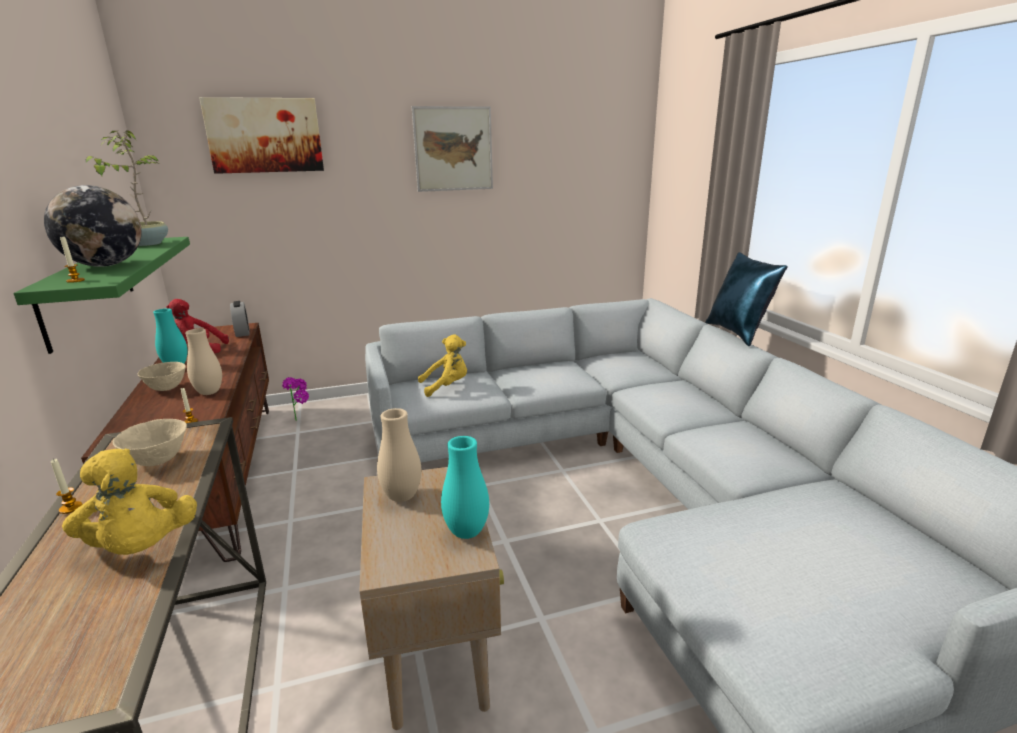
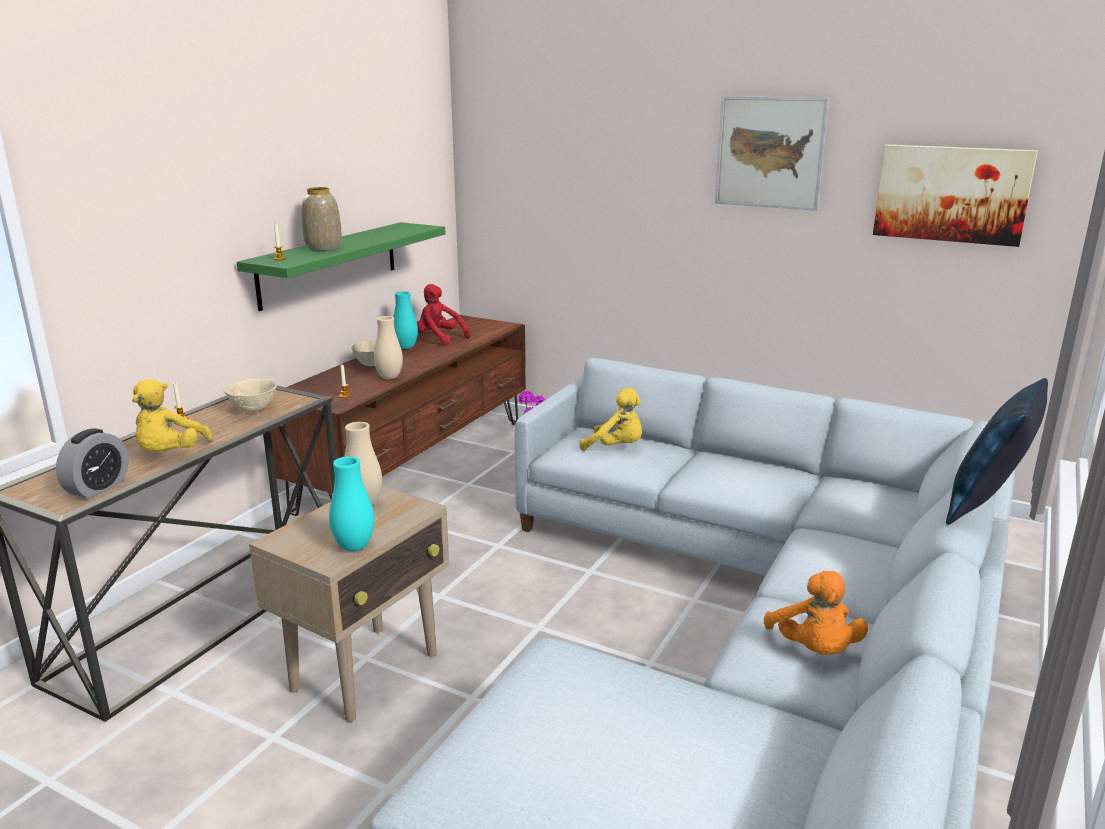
camera: 45 degrees right, 0 degrees up
(105, 265) = (324, 248): globe -> vase
(146, 244) = (398, 230): potted plant -> none
(242, 333) = (495, 331): alarm clock -> alarm clock (98, 488)
(265, 135) = (561, 125): picture -> picture (951, 194)
(751, 446) = (814, 650): none -> orange plush toy

